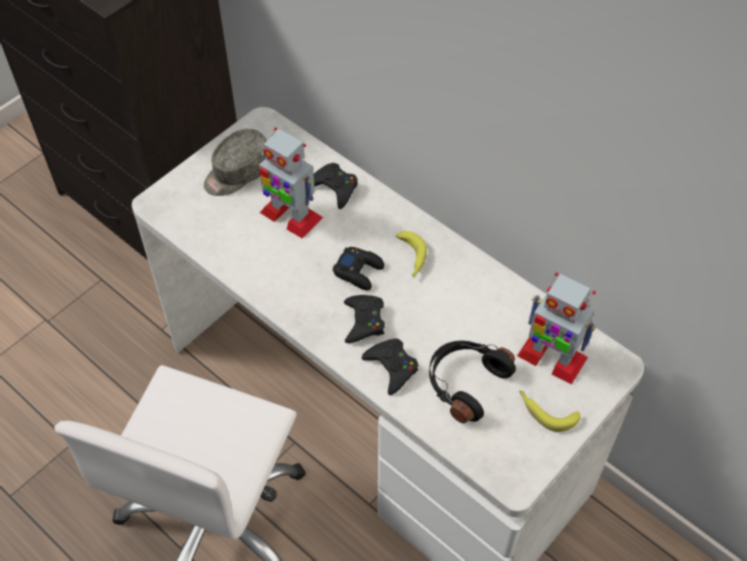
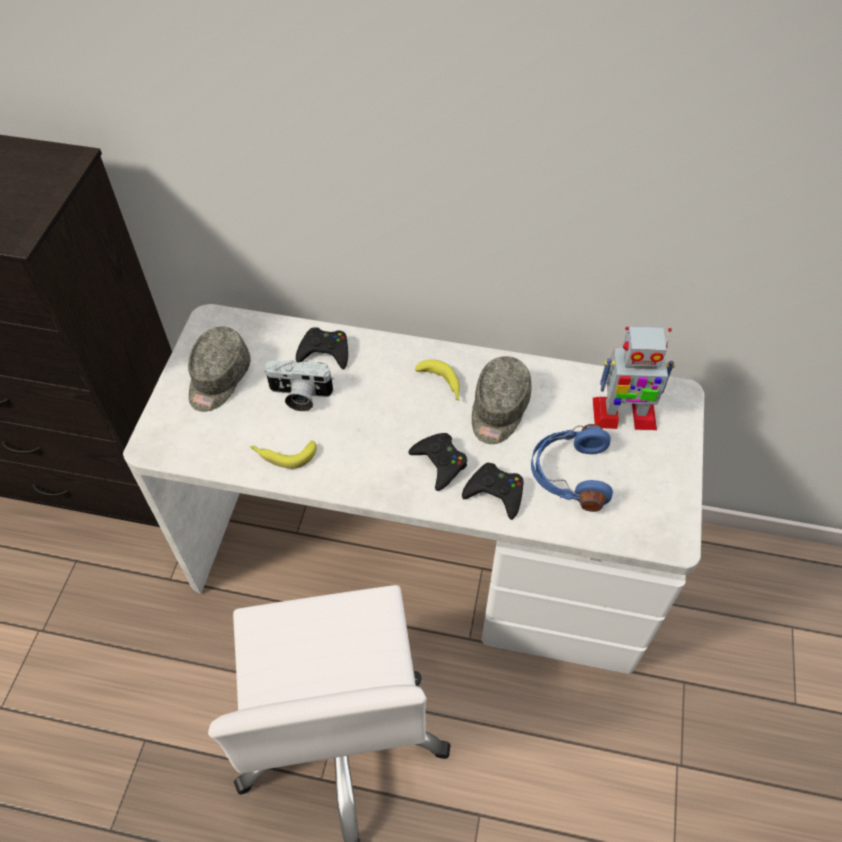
camera: 30 degrees left, 0 degrees up
(290, 215) = (299, 396): toy robot -> camera
(359, 271) = (402, 418): black game controller -> none
(443, 302) = (498, 410): none -> grey cap
(465, 383) = (569, 474): black headphones -> blue headphones
(545, 411) = (653, 464): banana -> banana (283, 454)

